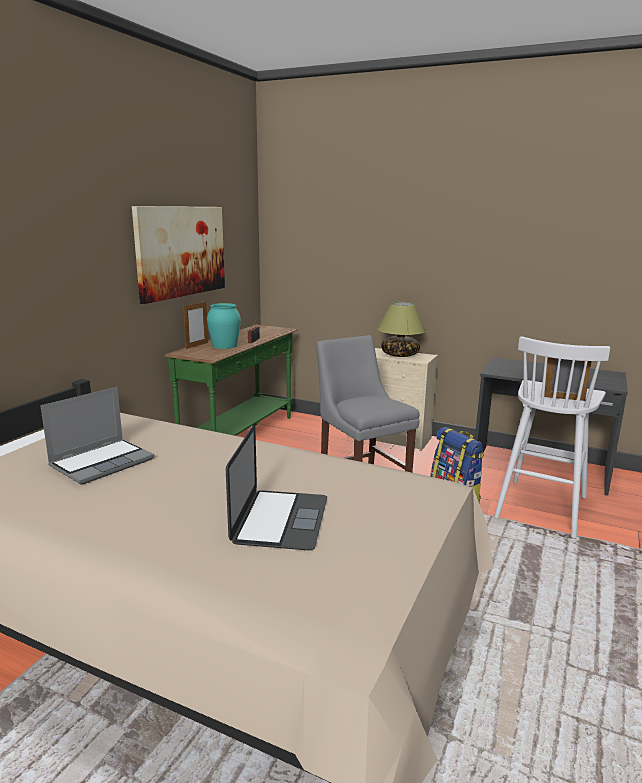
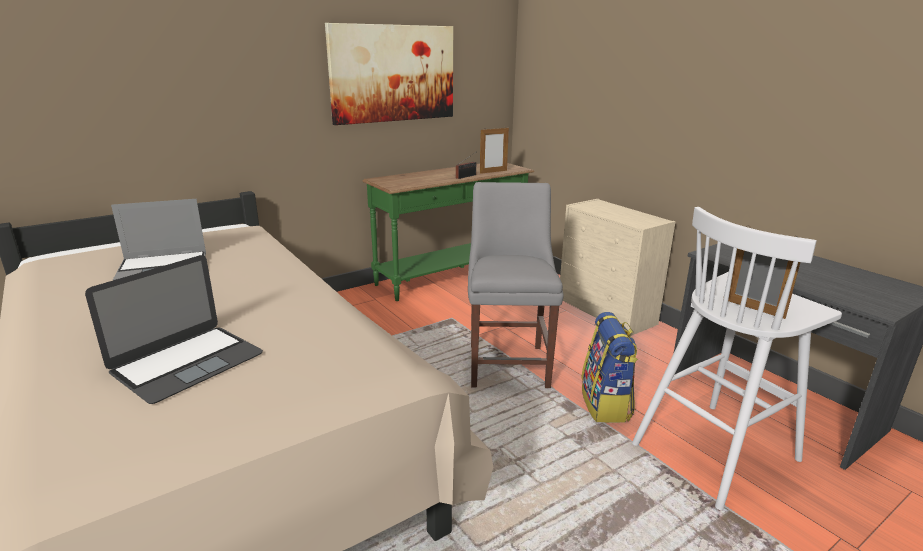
camera: 30 degrees right, 5 degrees up
(197, 345) = (404, 174): picture frame -> picture frame (493, 172)
(225, 346) = (429, 178): turquoise vase -> none
(400, 355) = (624, 215): table lamp -> none

